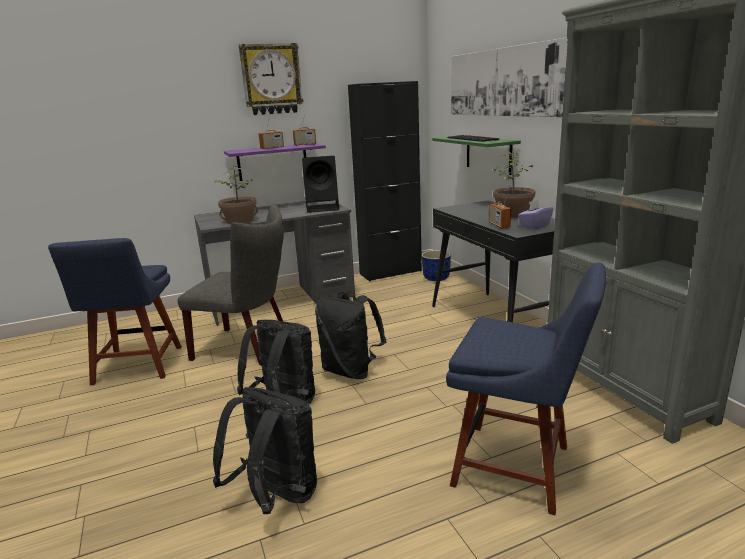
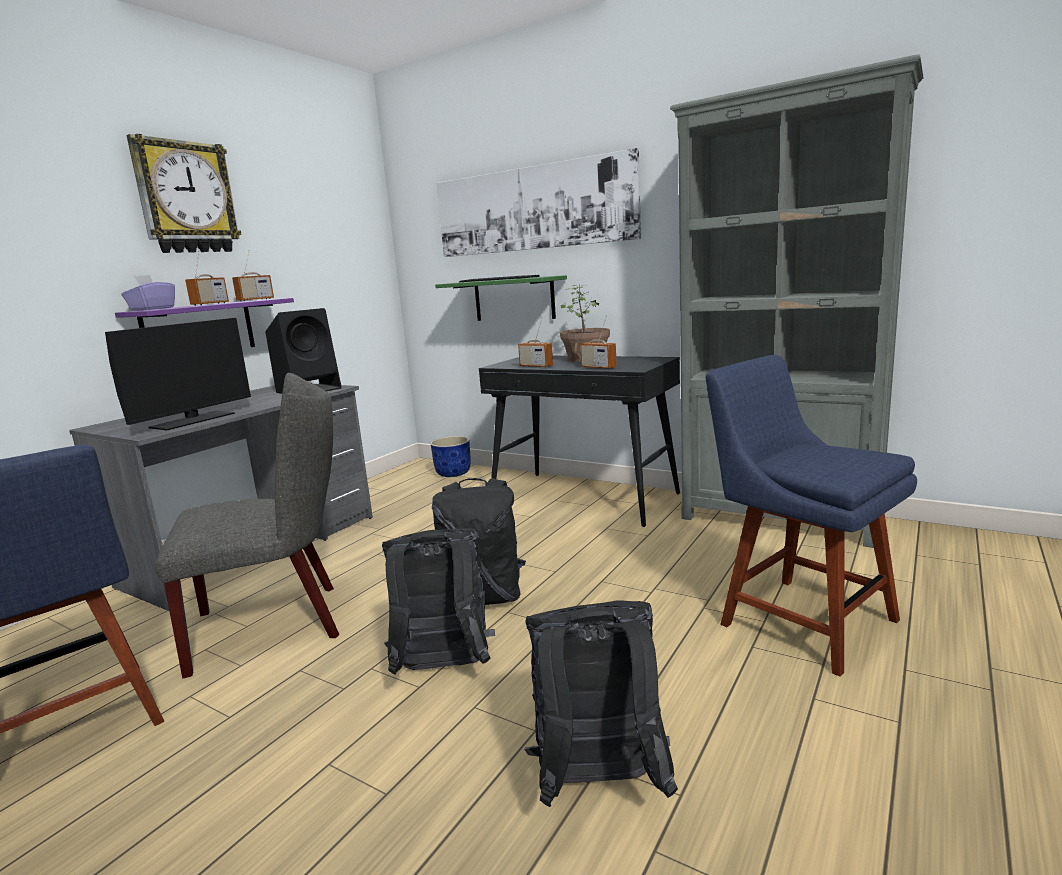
camera: 35 degrees left, 5 degrees down
(240, 220) = (193, 420): potted plant -> monitor
(390, 272) = (384, 480): black cabinet -> none
(466, 214) = (536, 366): none -> radio
(518, 467) = (800, 619): blue chair -> blue chair turned 120 degrees counterclockwise
(534, 225) = (635, 362): purple tissue box -> purple tissue box (152, 309)

